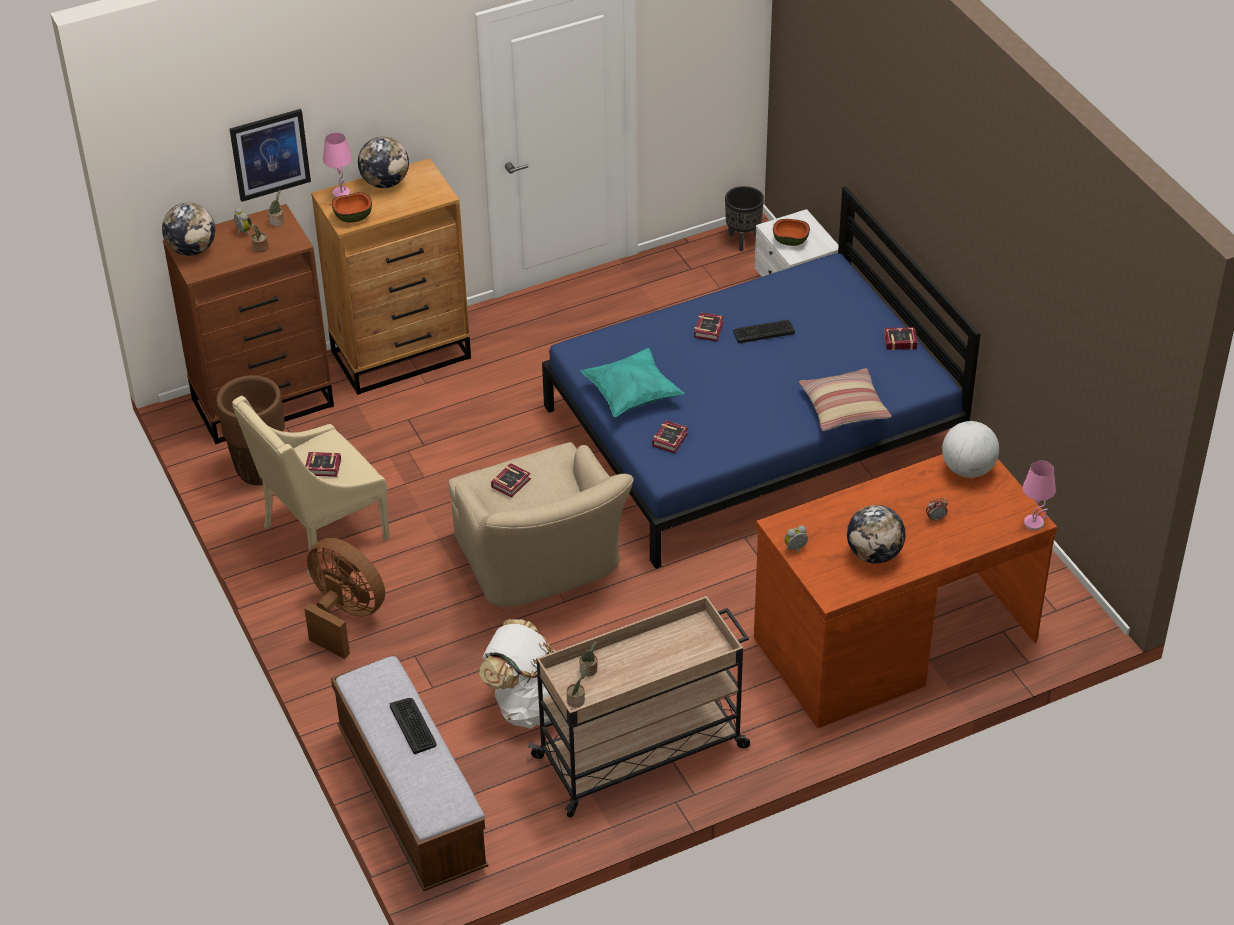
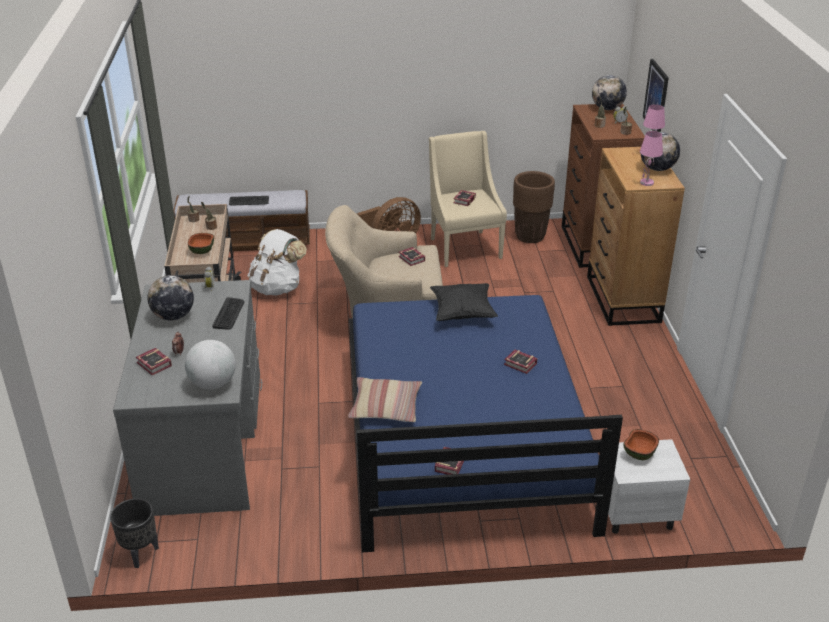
camera: 110 degrees right, 10 degrees down
(353, 216) = (620, 154): bowl -> bowl (202, 251)
(631, 395) = (462, 313): turquoise pillow -> black pillow
(671, 439) = (405, 319): book -> book (154, 365)
(742, 241) = (728, 502): black planter -> black planter (140, 554)
(763, 331) = (503, 390): keyboard -> keyboard (229, 314)
(893, 638) = (204, 442): brown desk -> grey desk
(1034, 523) = (127, 398): pink table lamp -> pink table lamp (646, 183)

